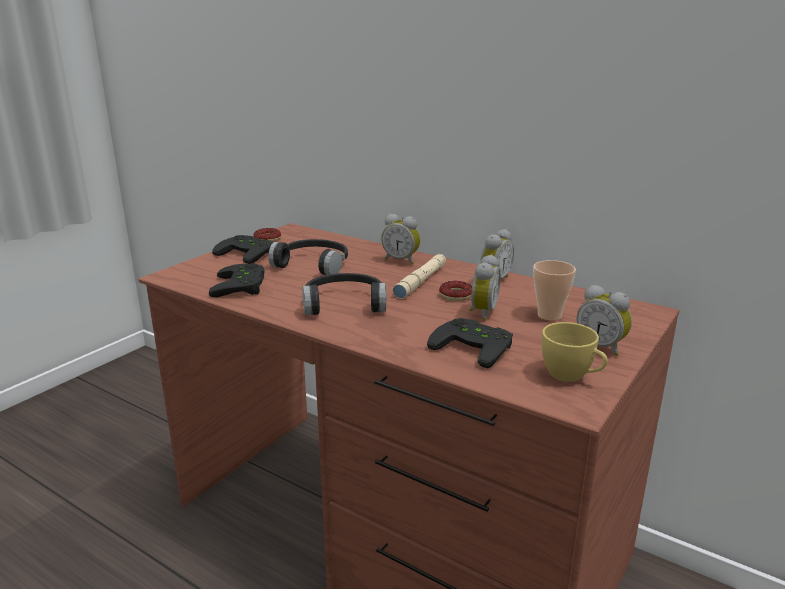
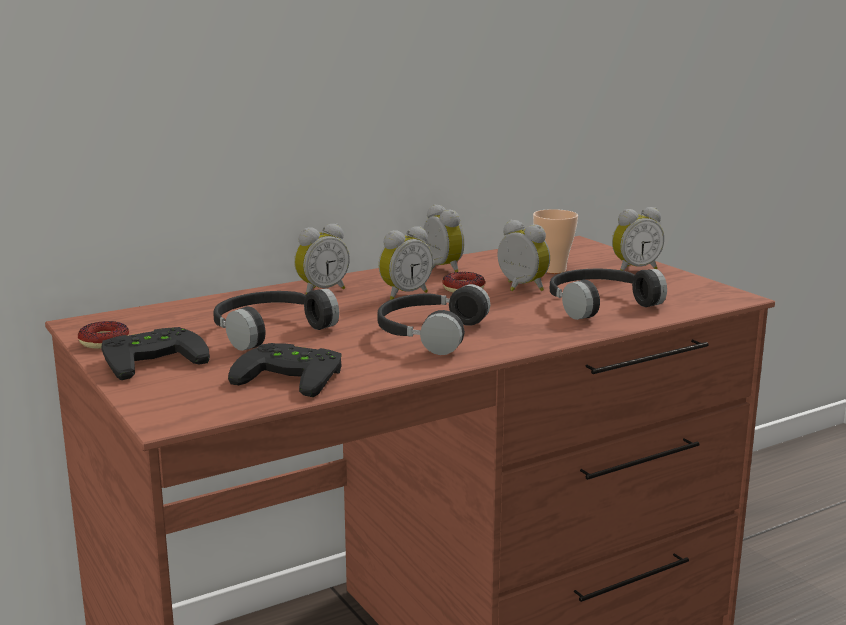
camera: 65 degrees left, 5 degrees down
(420, 281) = (404, 294): beige flashlight -> alarm clock
(475, 346) = (597, 304): black game controller -> black headphones
(571, 376) = (683, 288): yellow cup -> none

